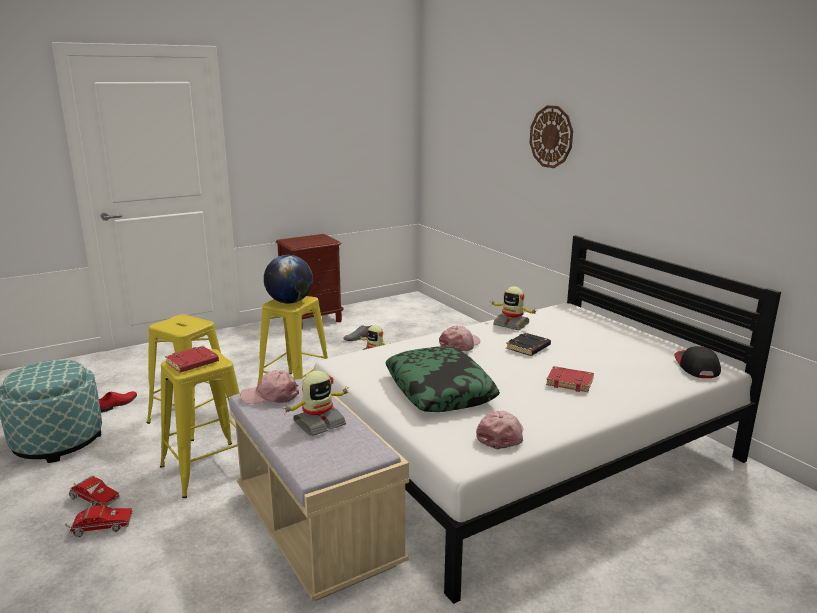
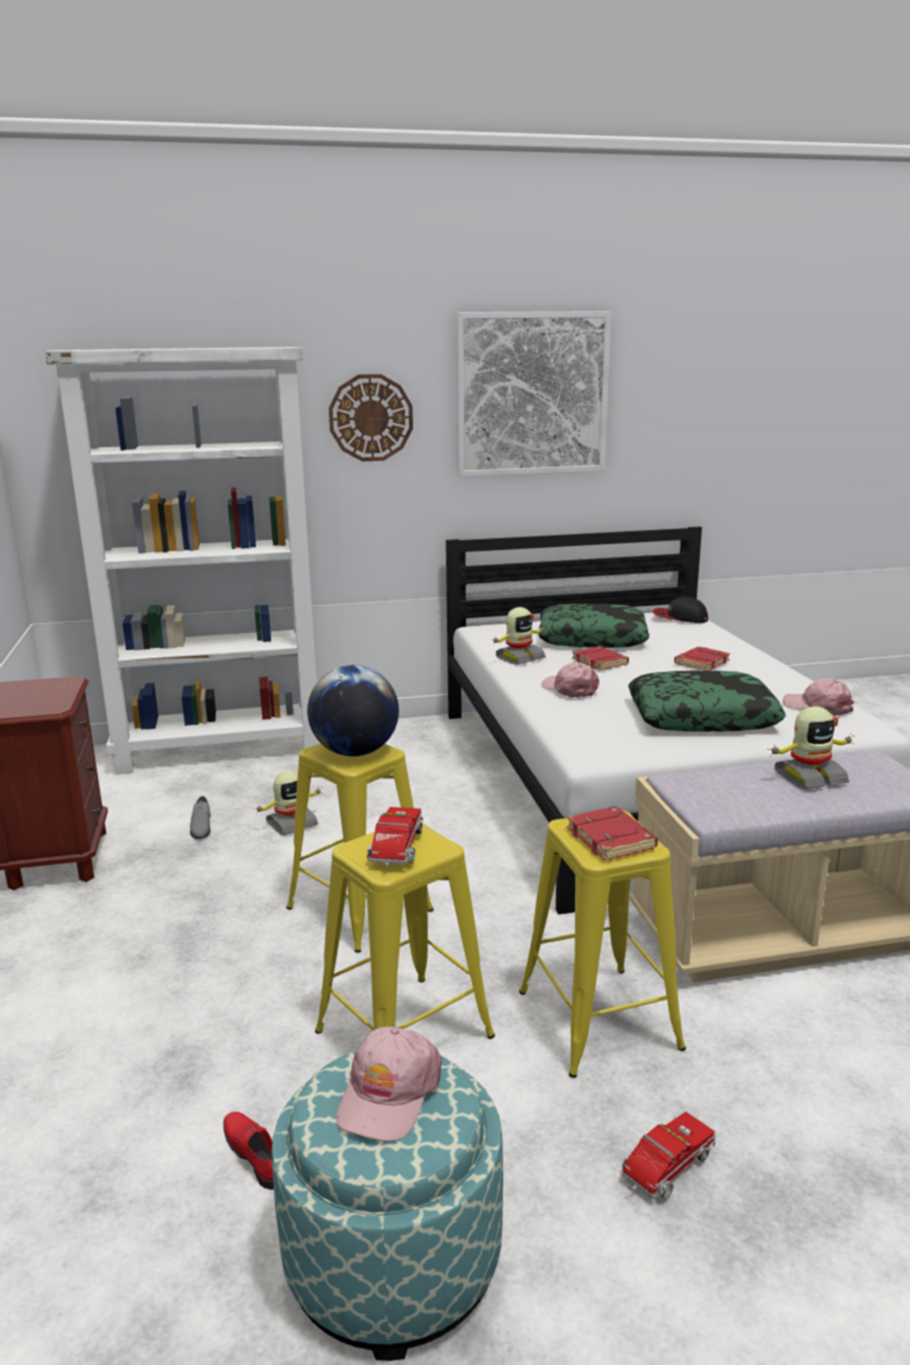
camera: 70 degrees left, 0 degrees up
(99, 528) = (761, 1153): toy truck -> toy truck (397, 850)
(270, 395) = (721, 799): pink cap -> pink cap (388, 1094)
(318, 423) = (809, 777): toy robot -> toy robot turned 90 degrees clockwise
(447, 322) = (222, 750): none -> white bookcase
(528, 348) = (600, 662): black book -> red book
(590, 341) = (592, 638): none -> pillow
(651, 131) = (532, 394): none -> picture

